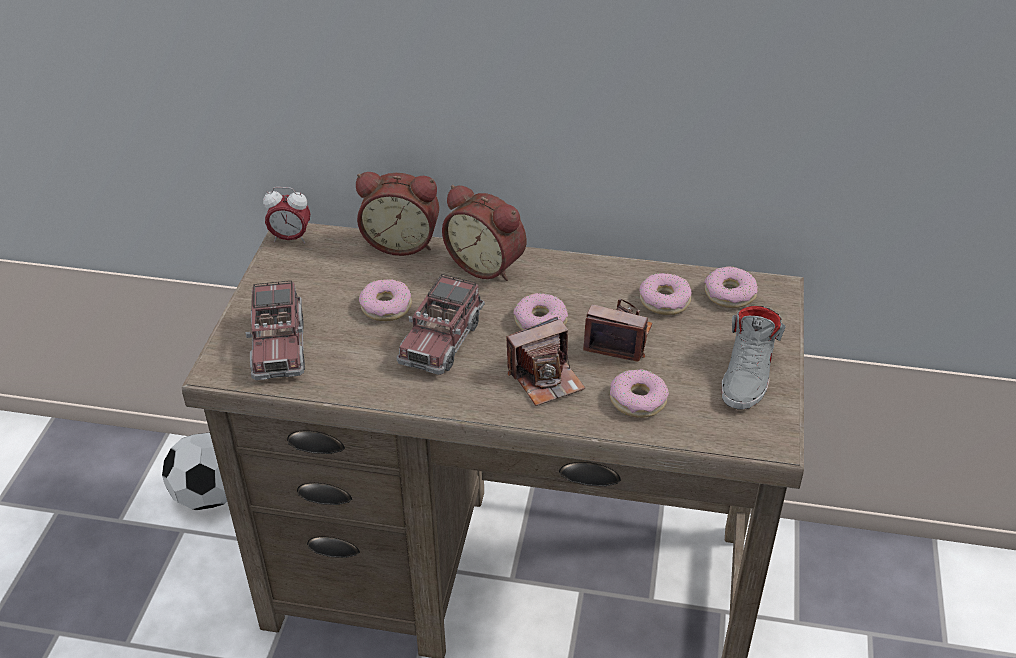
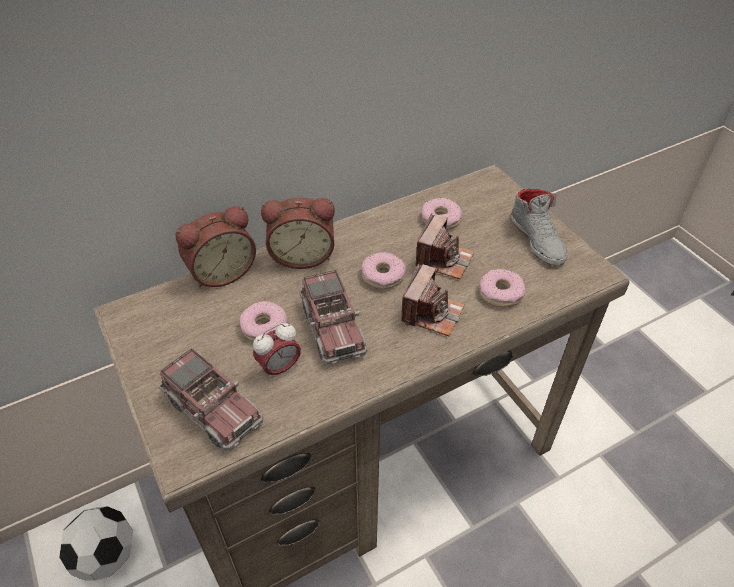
camera: 40 degrees left, 5 degrees up
(290, 238) = (126, 316): alarm clock -> alarm clock (279, 368)
(618, 339) = (443, 260): camera -> camera turned 135 degrees clockwise
(730, 294) = (471, 195): donut -> none

